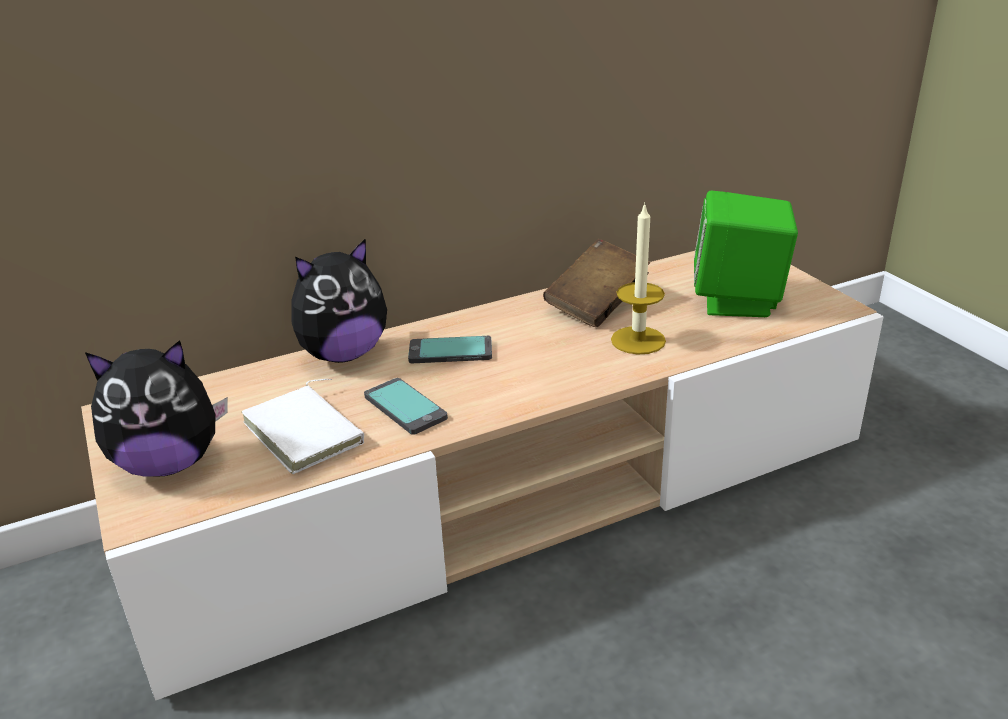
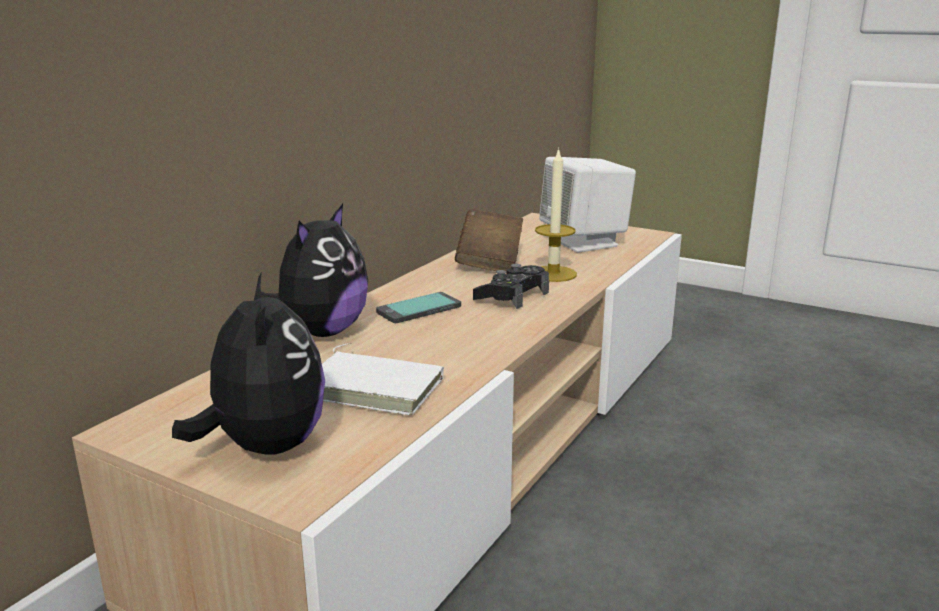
camera: 35 degrees left, 10 degrees down
(169, 463) = (265, 446): plush toy -> plush toy turned 60 degrees counterclockwise
(405, 407) = (439, 349): phone -> none
(555, 360) = (512, 296): none -> black game controller
(738, 301) = (584, 242): green speaker -> white speaker

